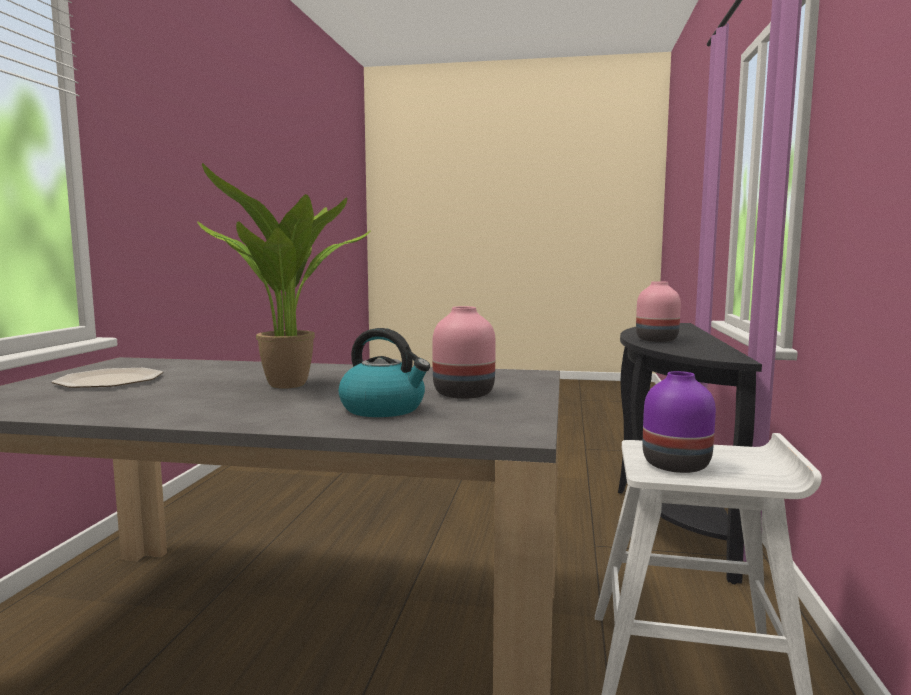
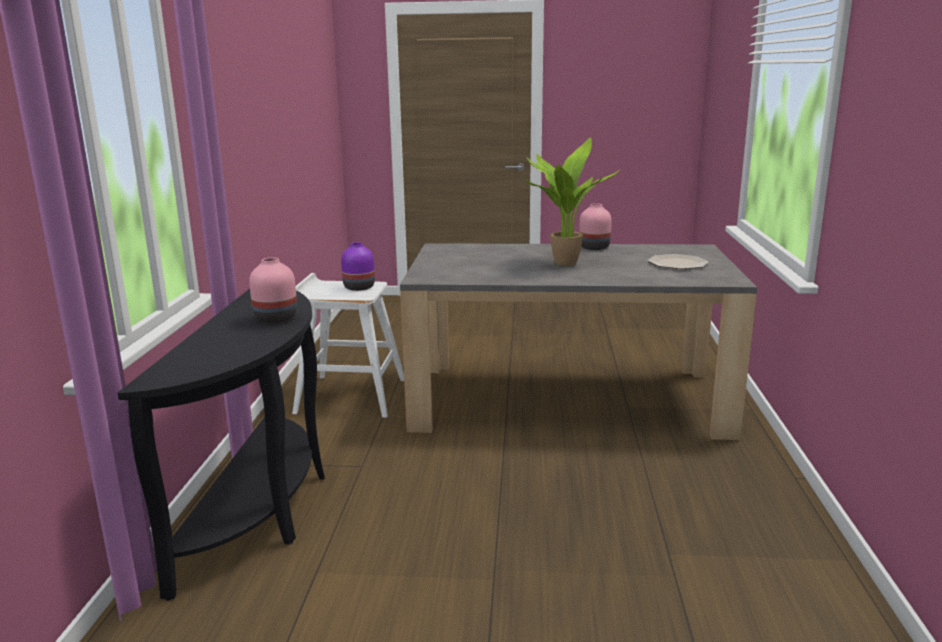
camera: 175 degrees right, 10 degrees up
(384, 409) = (497, 253): kettle -> none
(462, 394) = (463, 262): pink vase -> pink vase (595, 247)

